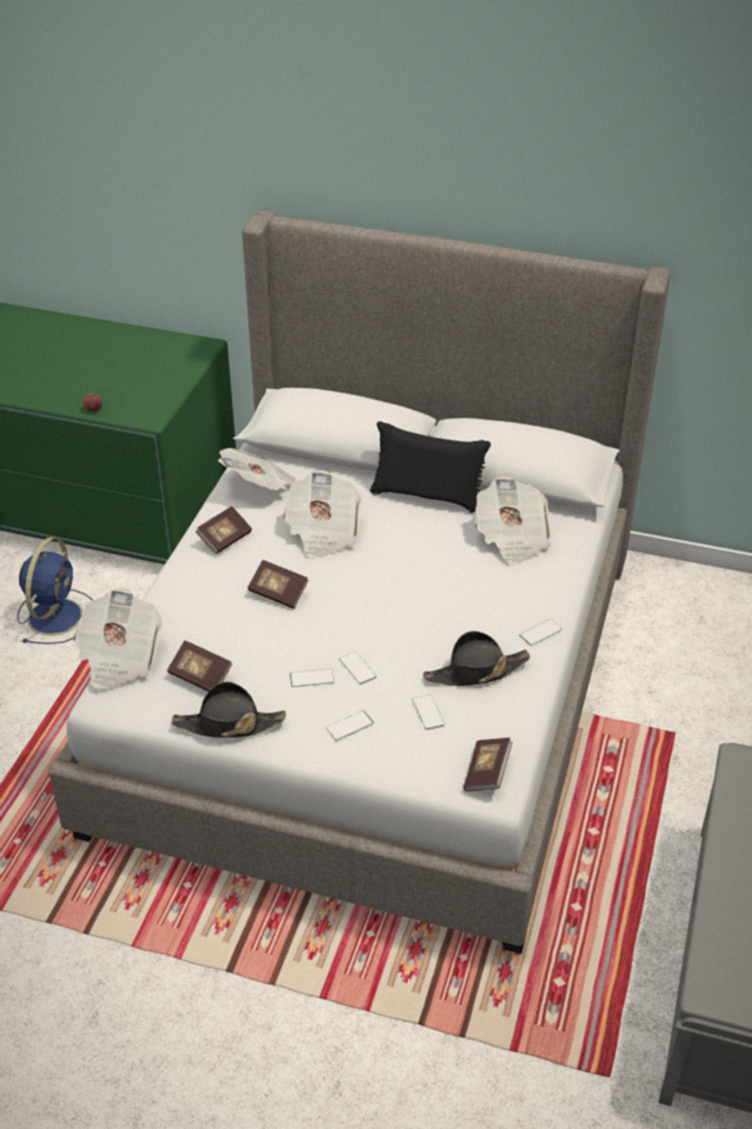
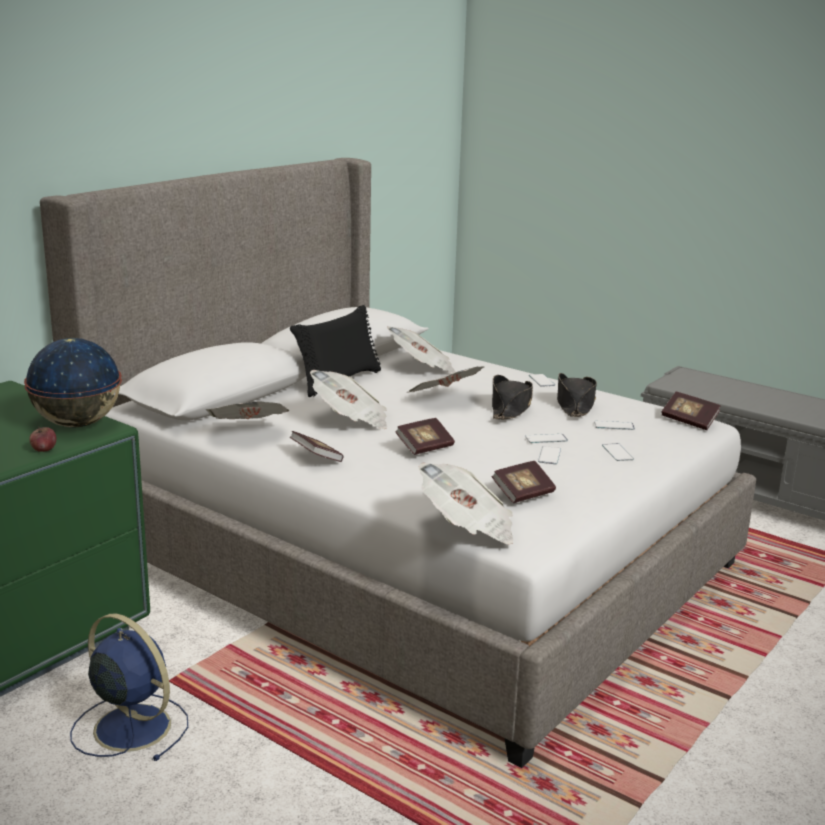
camera: 70 degrees left, 20 degrees down
(150, 403) = (77, 424): none -> globe
(228, 724) = (594, 494): black hat -> black hat (510, 408)
(425, 575) = (443, 399): none -> newspaper

